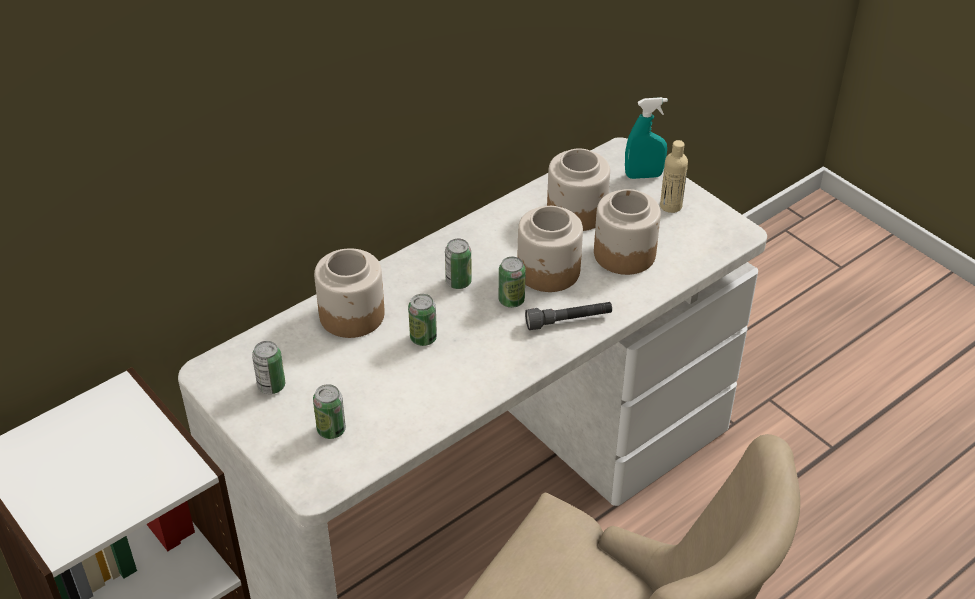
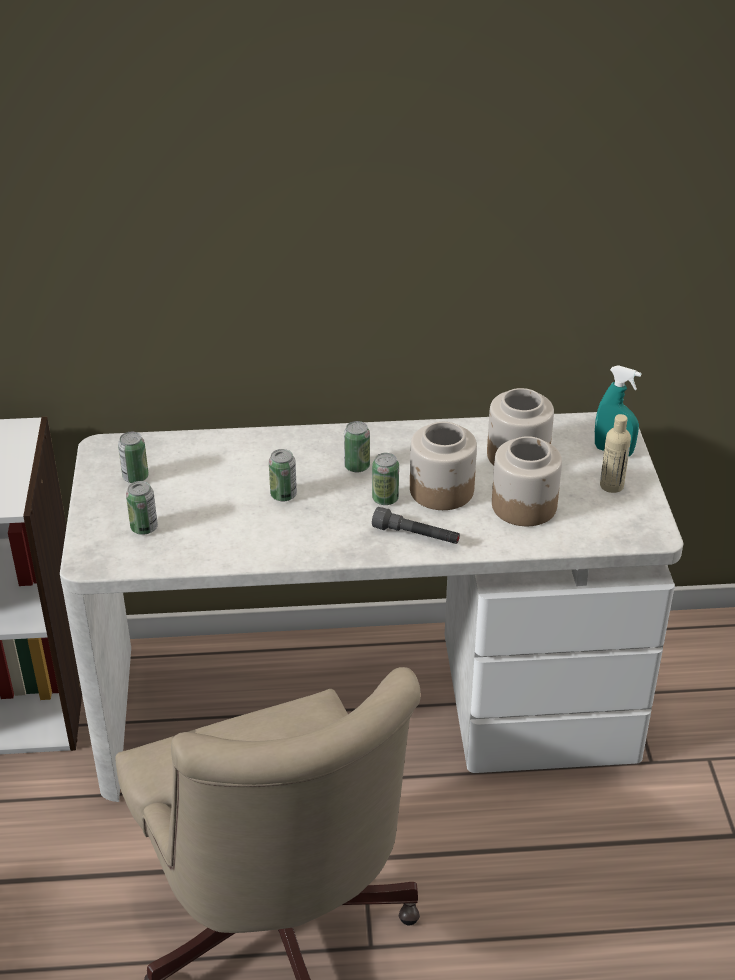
camera: 35 degrees right, 5 degrees down
(352, 315) = (248, 454): jar -> none

